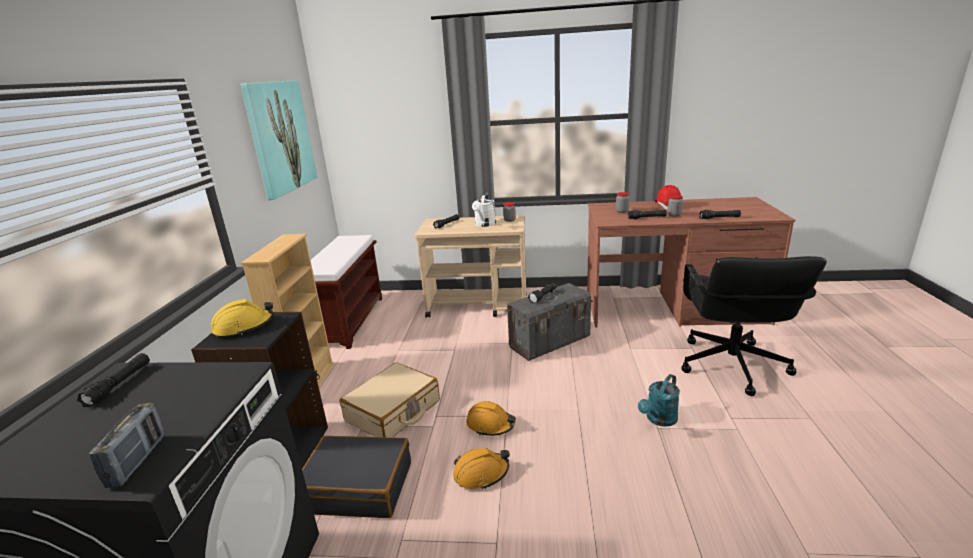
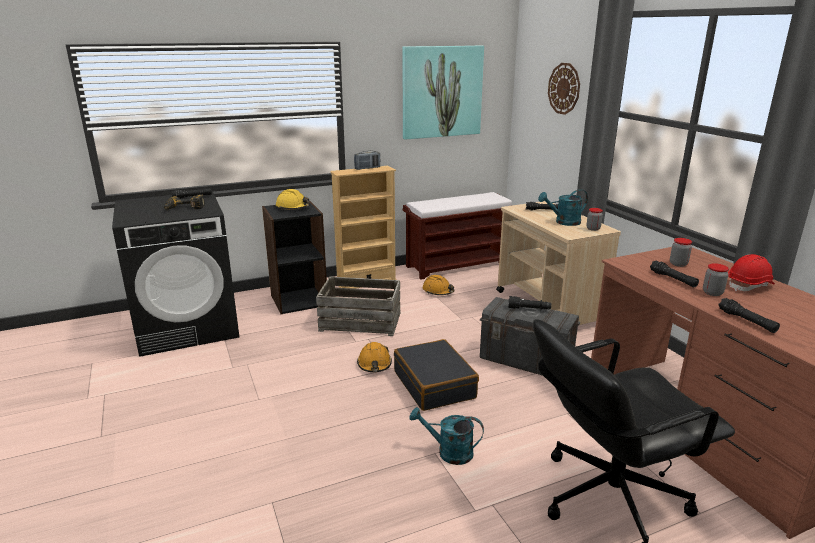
camera: 60 degrees right, 0 degrees up
(137, 461) = (136, 217): radio -> radio (367, 168)
(175, 398) = (183, 208): none -> power drill
(358, 487) = (281, 335): black suitcase -> black suitcase (434, 385)
(393, 411) = (360, 321): beige suitcase -> crate
(402, 113) = (564, 88): none -> wall clock
(481, 474) = (318, 375): orange hard hat -> orange hard hat (438, 291)
(484, 225) = (563, 222): white watering can -> turquoise watering can

